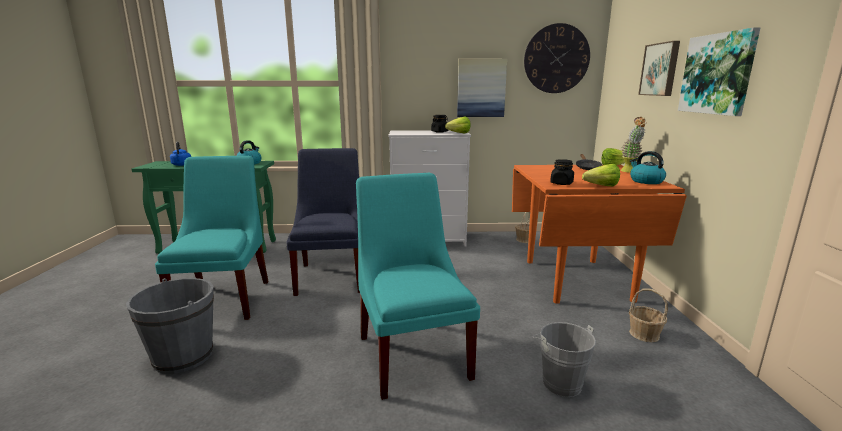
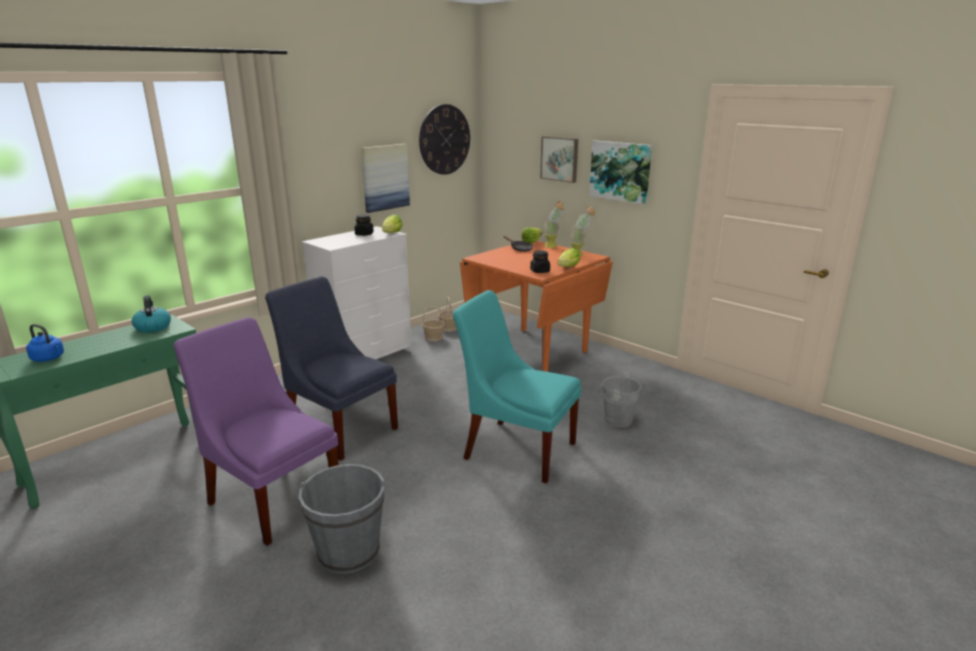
camera: 45 degrees left, 5 degrees up
(225, 298) = (272, 497): turquoise chair -> purple chair
(644, 334) = (616, 371): basket -> basket (433, 337)
(645, 181) = (580, 255): kettle -> potted plant

